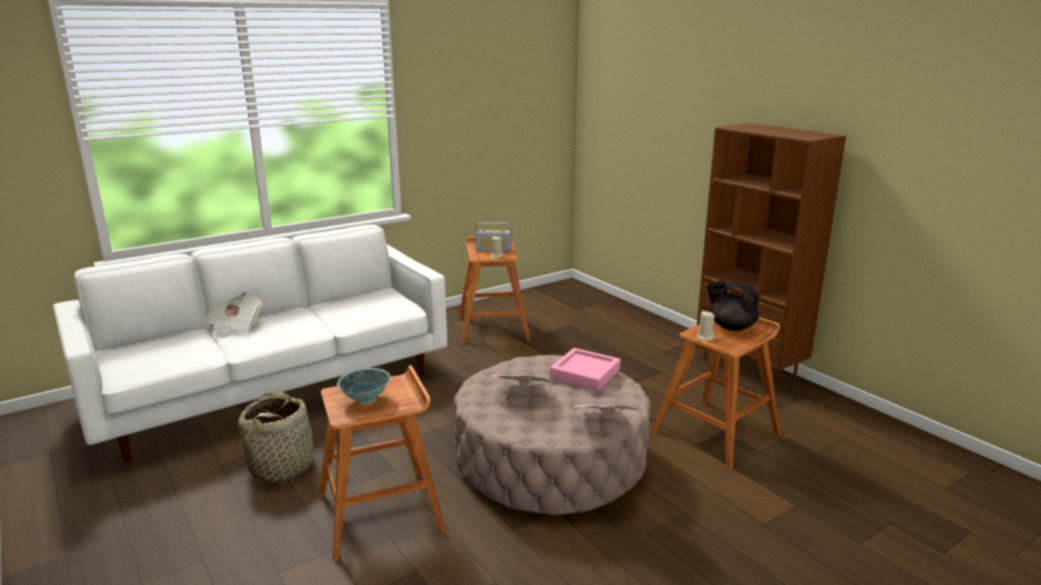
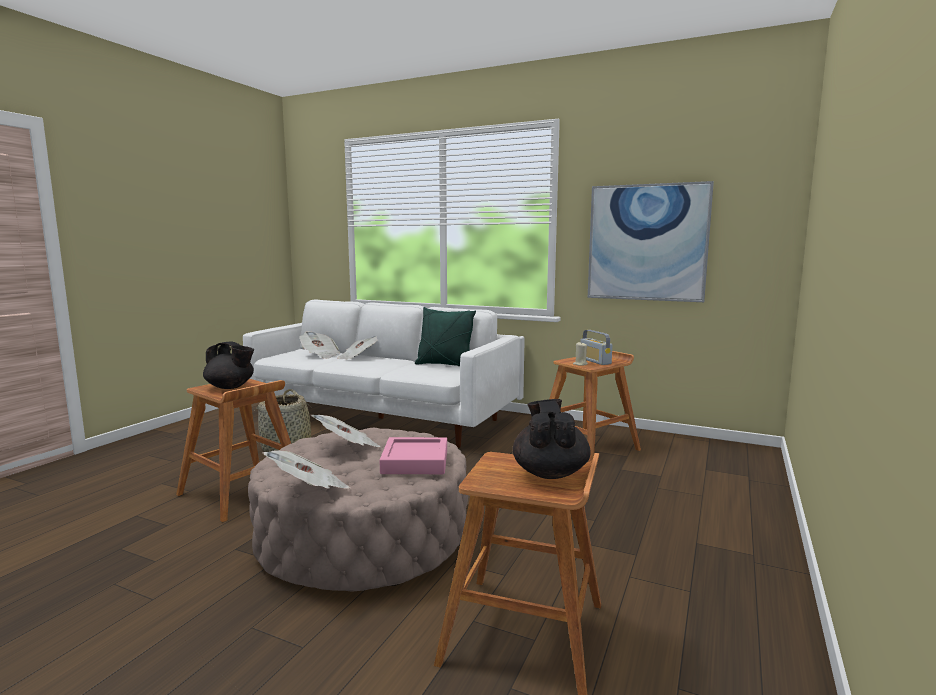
camera: 60 degrees right, 10 degrees down
(176, 345) = (320, 355): none -> newspaper
(353, 298) = (444, 365): none -> green pillow
(366, 399) = (230, 387): bowl -> black teapot
(477, 129) = (647, 243): none -> picture
(705, 337) = (492, 465): beige candle -> none
(749, 368) = (769, 627): brown bookcase -> none

